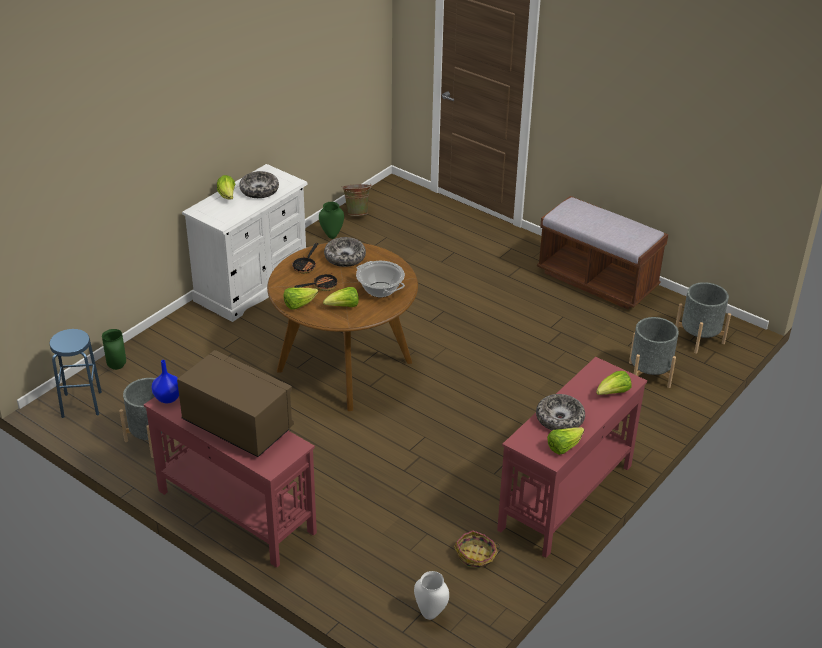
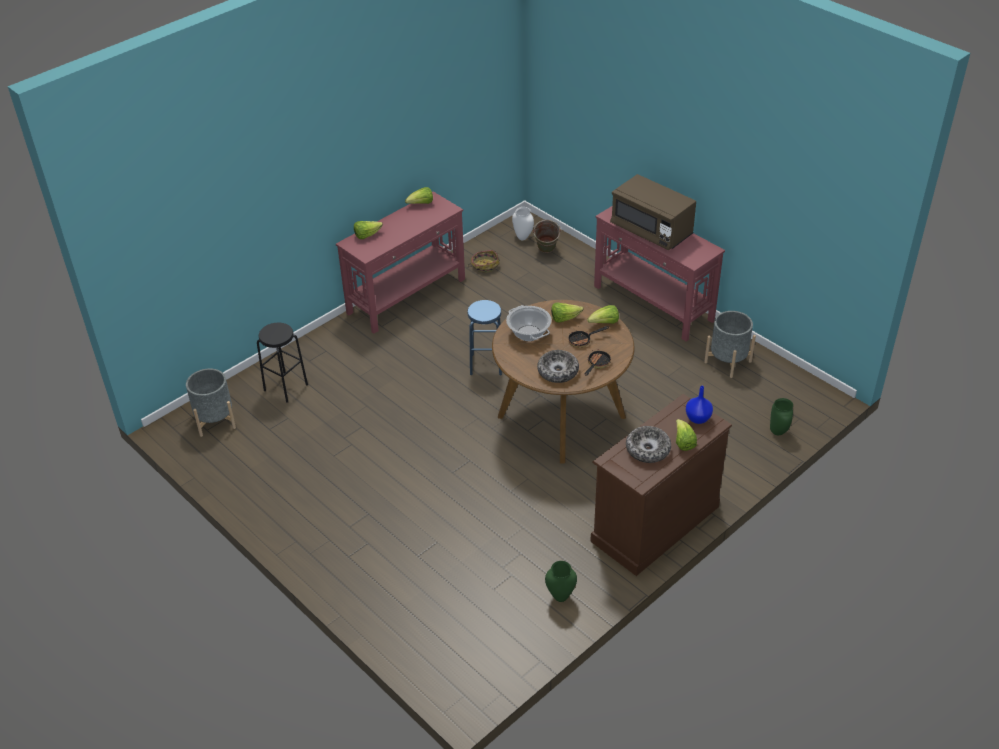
camera: 170 degrees left, 5 degrees up
(81, 404) = (799, 396): blue stool -> blue stool (486, 364)
(167, 398) = (707, 252): blue vase -> blue vase (698, 418)
(252, 285) = (654, 524): white dresser -> brown dresser
(357, 212) = (523, 639): green bucket -> green bucket (546, 252)
(559, 419) = (415, 221): bowl -> none
(597, 281) = (274, 499): brown bench -> none
(649, 374) = (285, 387): grey planter -> black stool

